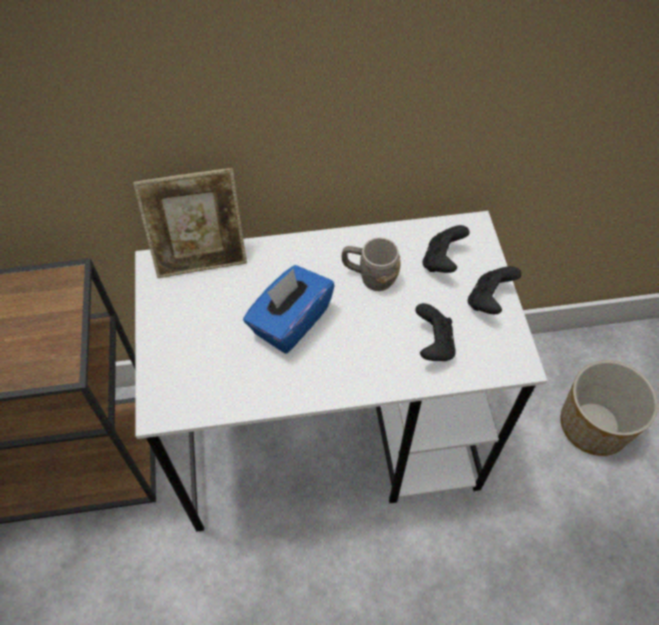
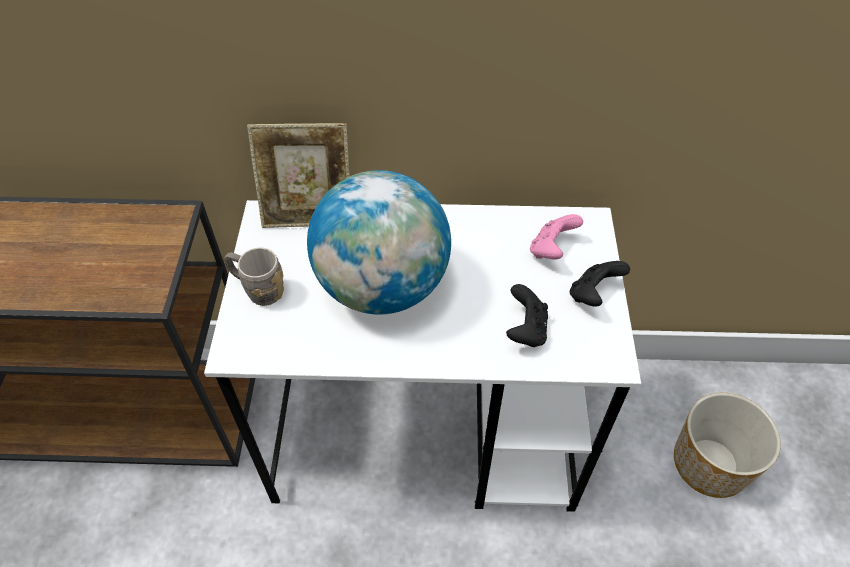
camera: 10 degrees right, 5 degrees down
(290, 321) = (383, 286): blue tissue box -> globe
(369, 277) = (473, 255): grey mug -> grey mug (258, 289)
(442, 261) = (551, 250): black game controller -> pink game controller

